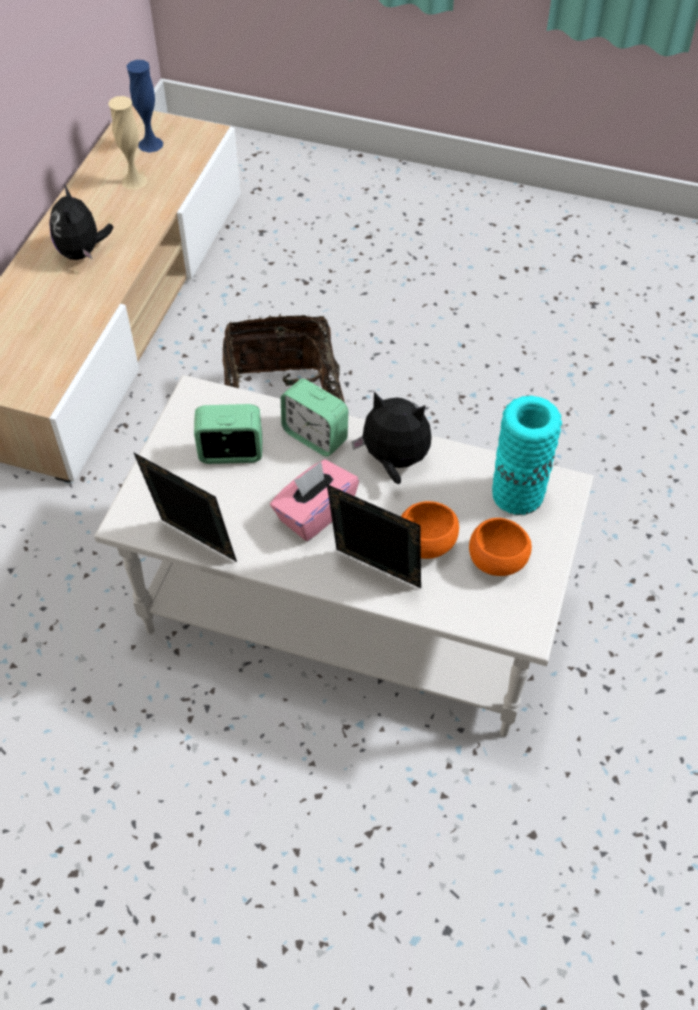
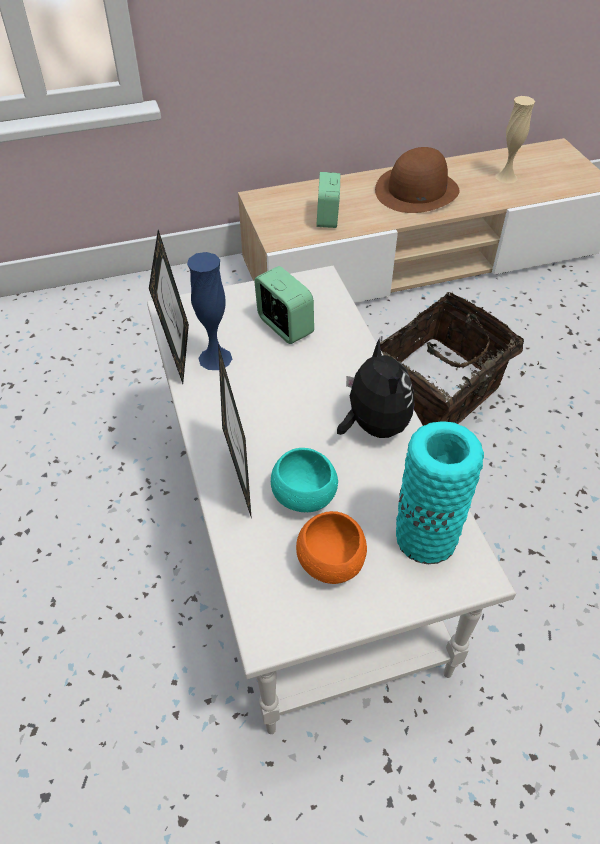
camera: 55 degrees right, 5 degrees down
(82, 252) = (416, 191): plush toy -> brown hat
(150, 144) = (548, 166): blue vase -> blue vase (215, 358)
(314, 513) = (271, 404): pink tissue box -> none
(315, 436) = (349, 363): alarm clock -> alarm clock (327, 218)
(427, 544) = (303, 497): orange bowl -> turquoise bowl

